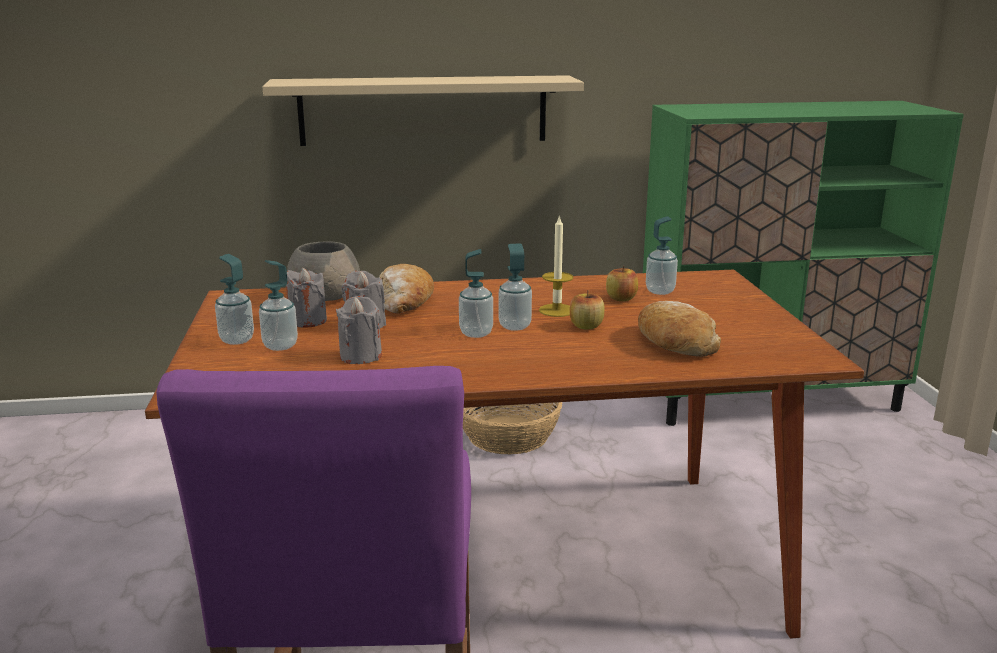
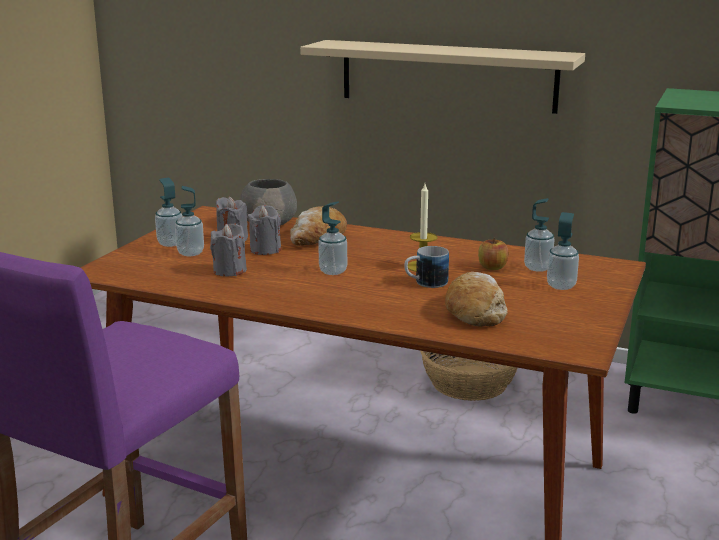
camera: 30 degrees right, 0 degrees up
(515, 326) = (370, 272): soap dispenser -> soap dispenser (561, 286)
(586, 326) = (425, 283): apple -> mug

